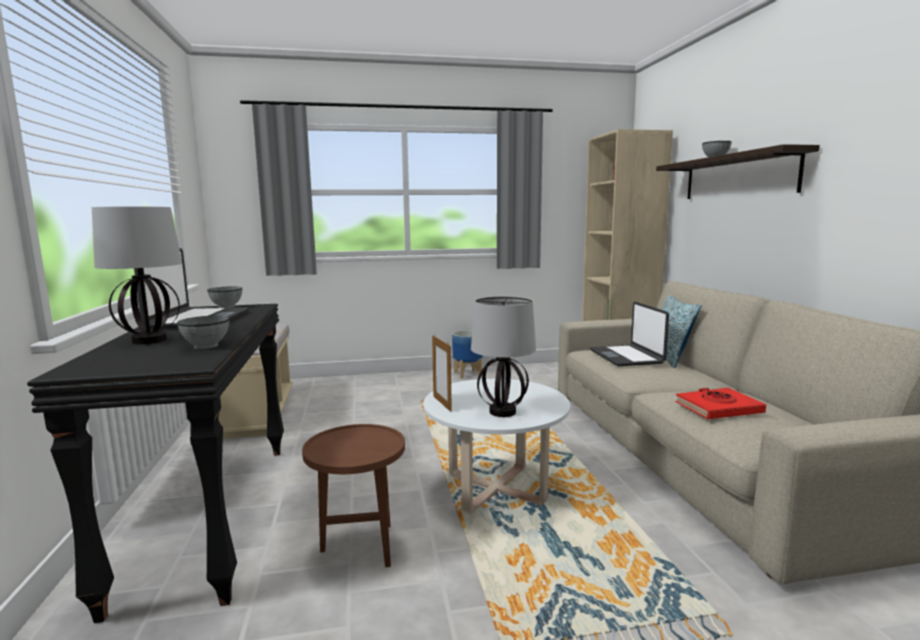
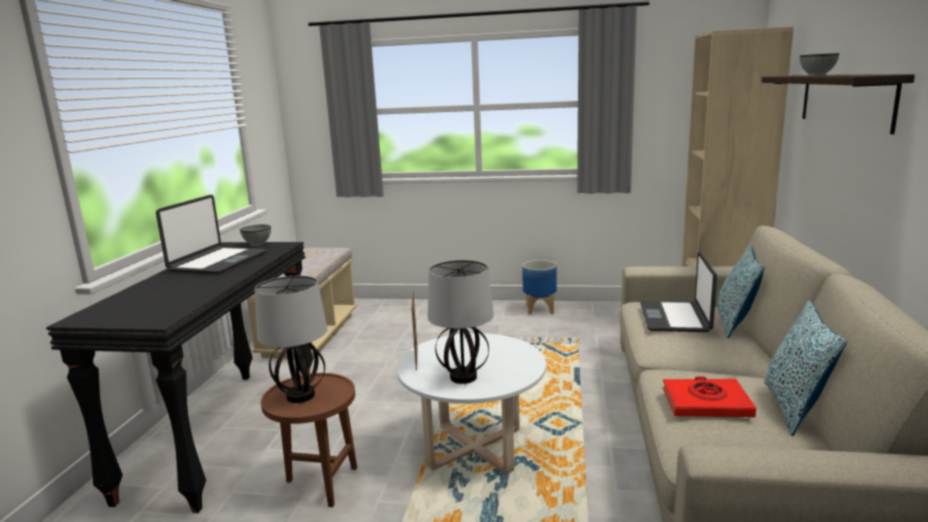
camera: 20 degrees right, 5 degrees up
(150, 340) = (159, 286): table lamp -> table lamp (301, 395)
(206, 346) = (189, 298): grey bowl -> none
(773, 406) = (794, 408): none -> pillow

